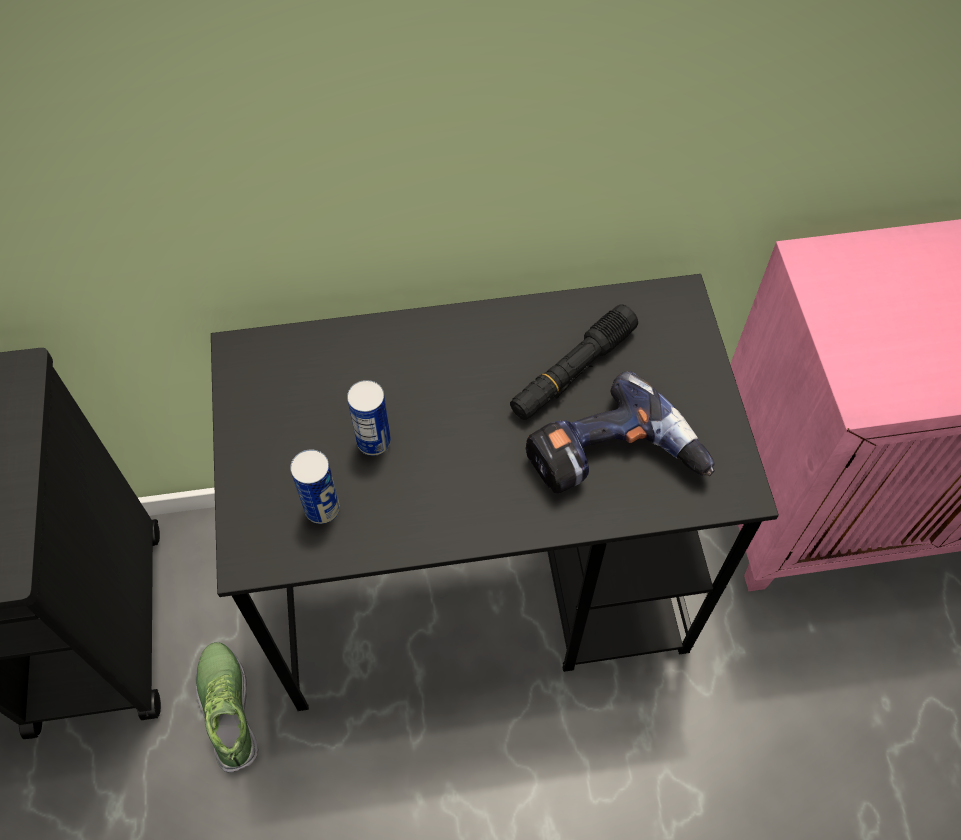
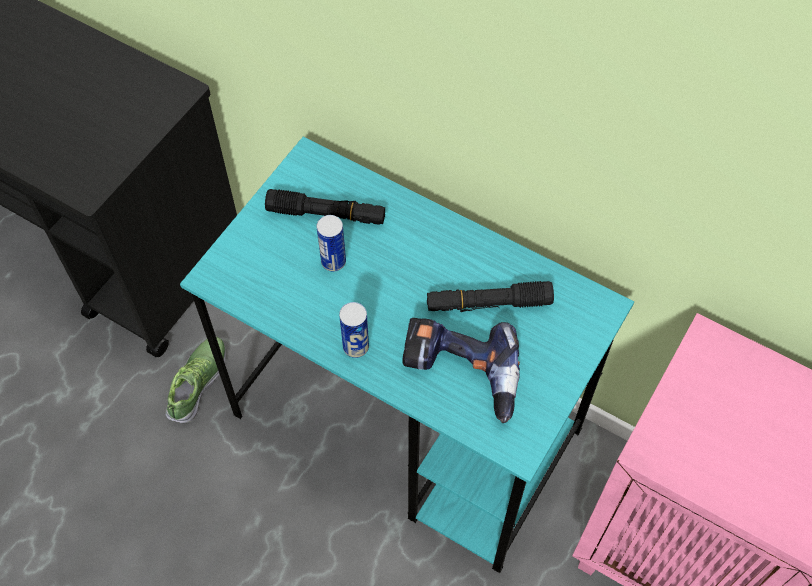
camera: 40 degrees right, 0 degrees up
(318, 397) = (326, 214): none -> black flashlight
(322, 509) = (272, 278): can -> can (356, 347)
(484, 581) = (408, 425): black desk -> turquoise desk

